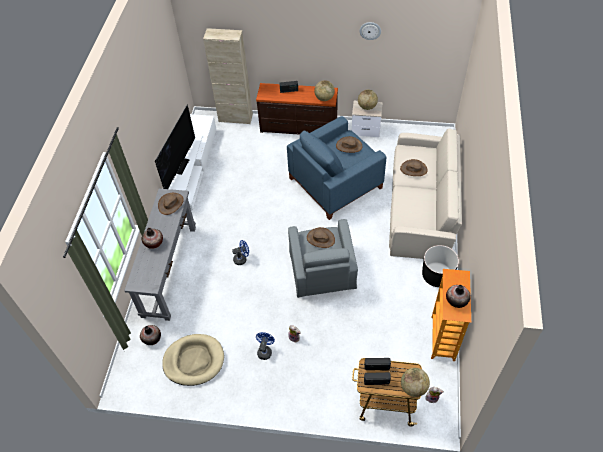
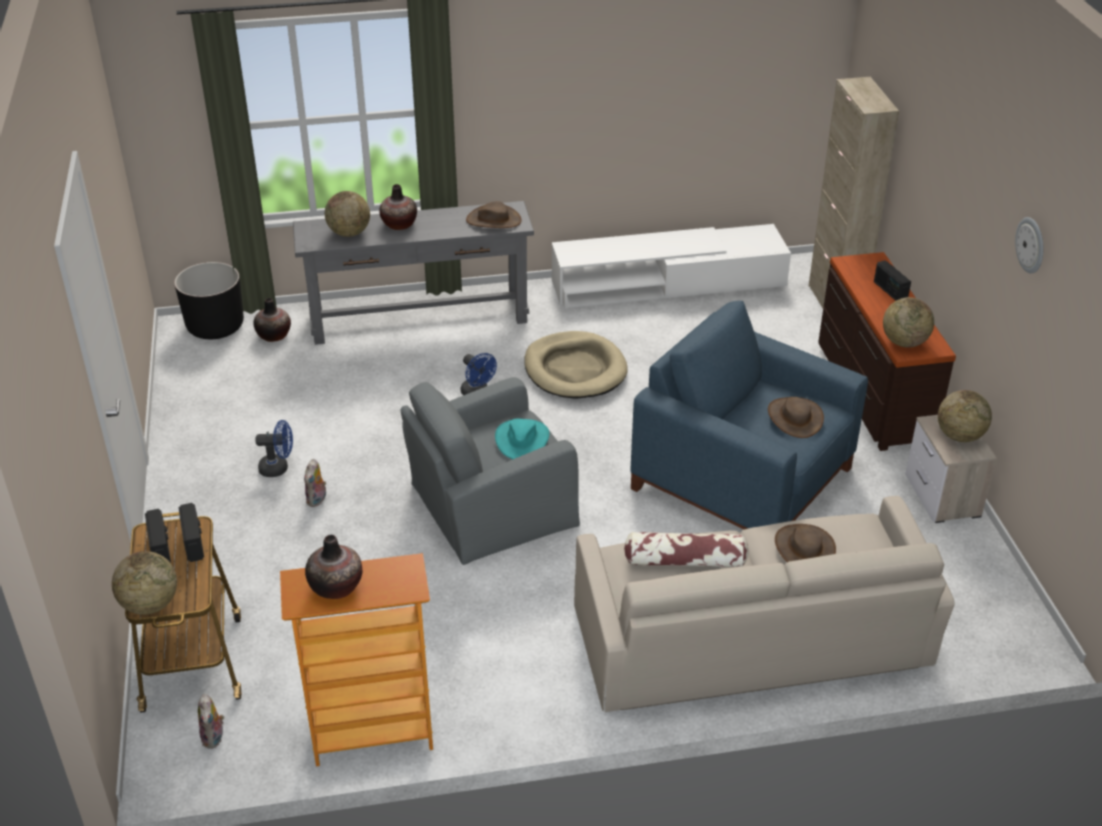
camera: 70 degrees right, 15 degrees down
(151, 266) = (349, 233): none -> globe
(180, 165) = (635, 245): television -> none
(194, 361) = (240, 390): beige dog bed -> beige dog bed (575, 369)
(320, 239) = (522, 439): brown hat -> turquoise hat
(410, 205) = (684, 561): none -> pillow
(437, 275) = (549, 698): black planter -> black planter (215, 326)

